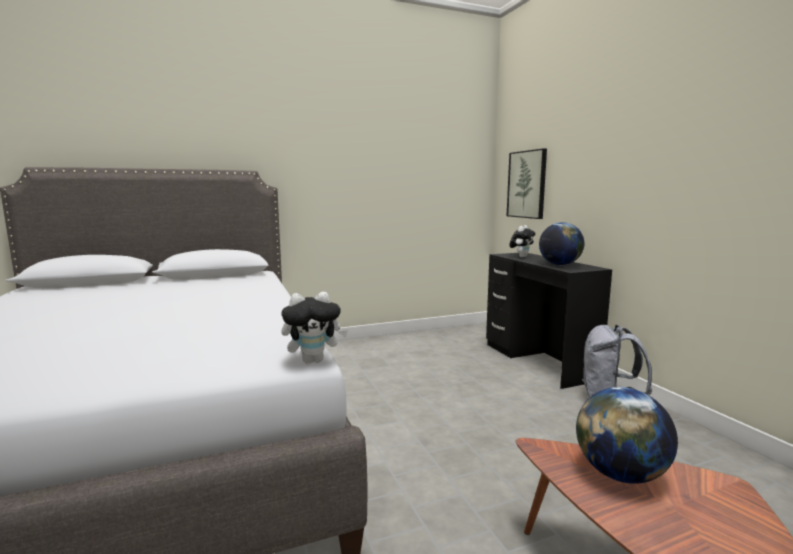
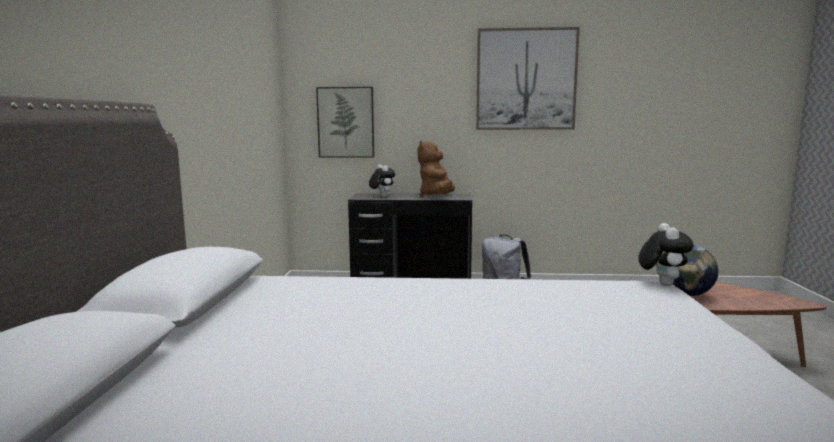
camera: 65 degrees left, 0 degrees up
(559, 265) = (437, 197): globe -> brown plush toy
(695, 120) = (526, 79): none -> picture

